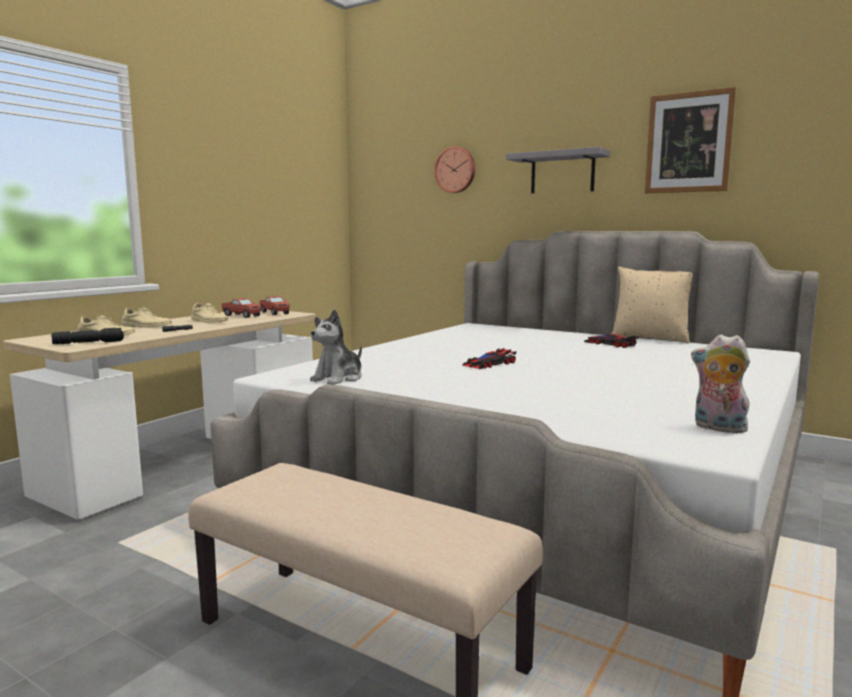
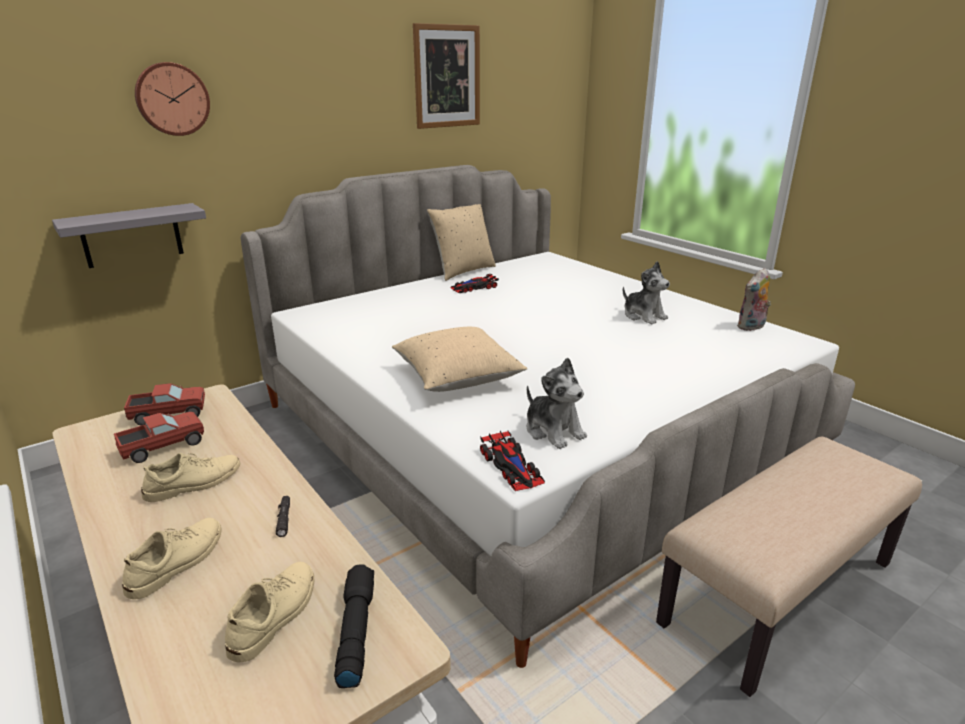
camera: 70 degrees left, 15 degrees up
(406, 356) = (457, 378): none -> beige pillow
(489, 364) = (528, 348): toy car -> toy car (511, 466)
(562, 173) = (331, 106): grey shelf -> grey shelf (132, 235)
(651, 388) = (644, 316): none -> plush toy

